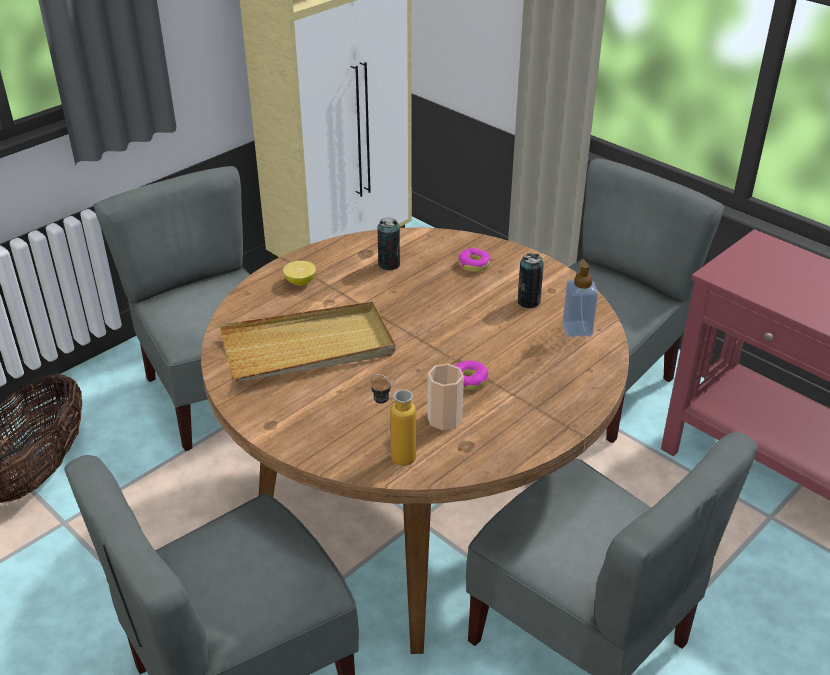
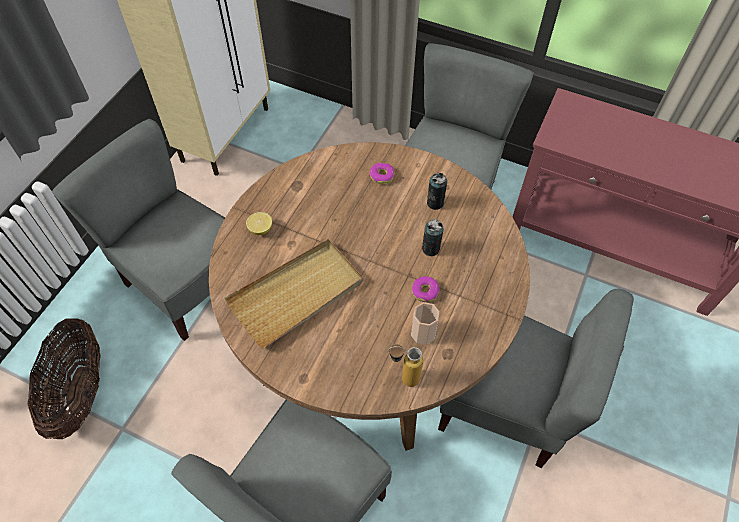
camera: 20 degrees left, 20 degrees up
(389, 264) = (319, 193): can -> can (430, 249)
(577, 329) = (478, 220): soap dispenser -> none

